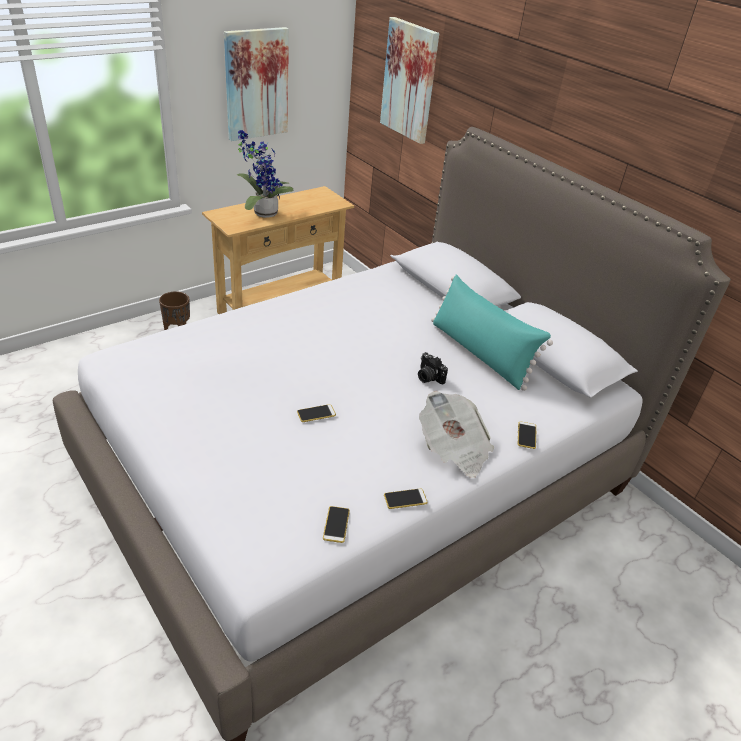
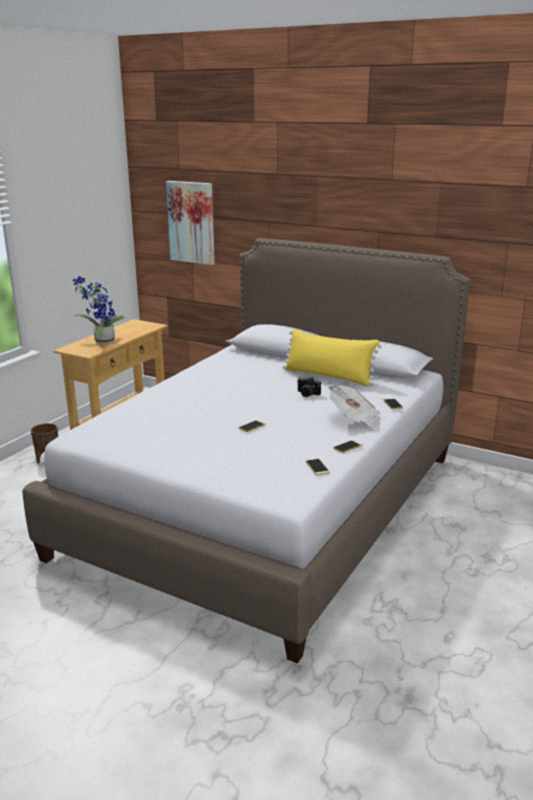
camera: 20 degrees left, 15 degrees down
(256, 84) = (72, 245): picture -> none
(479, 353) = (329, 376): turquoise pillow -> yellow pillow

